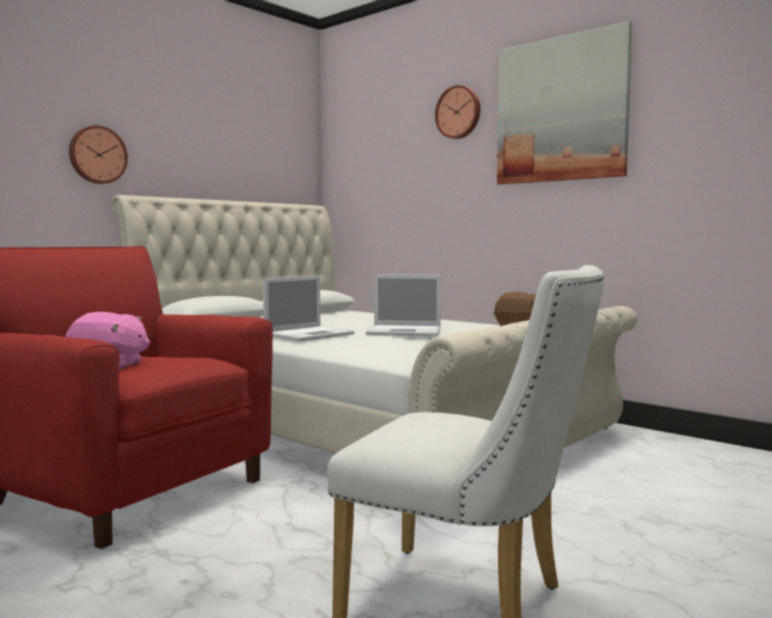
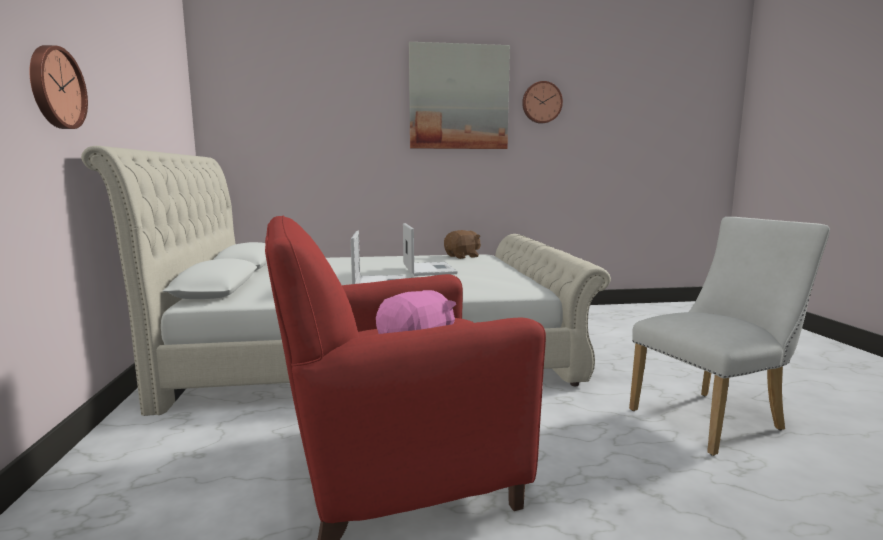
camera: 50 degrees left, 5 degrees up
(406, 332) = (428, 269): laptop -> laptop turned 60 degrees counterclockwise
(459, 112) = (368, 85): wall clock -> wall clock (541, 102)

